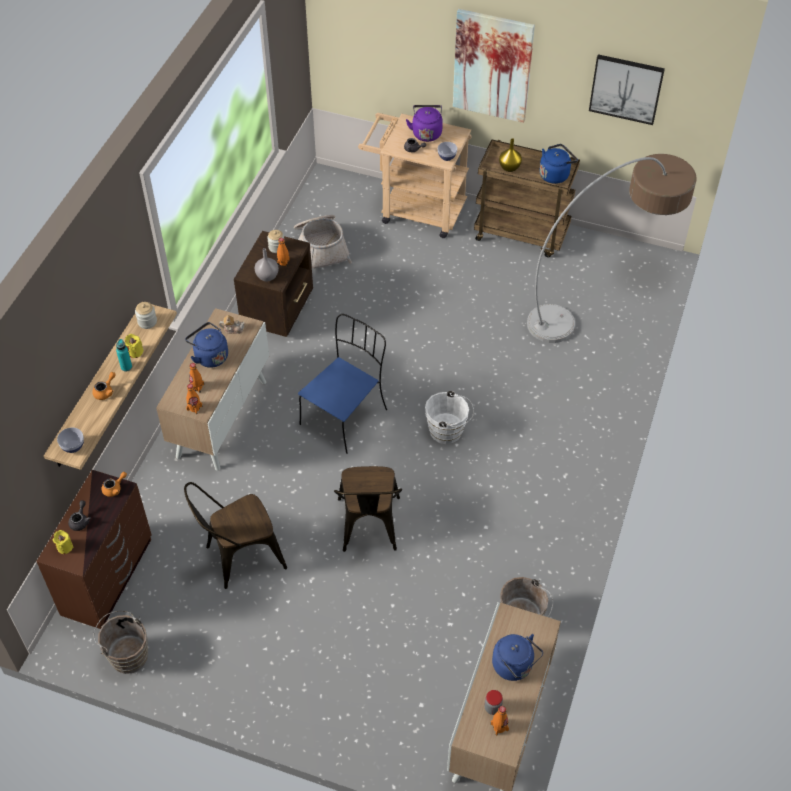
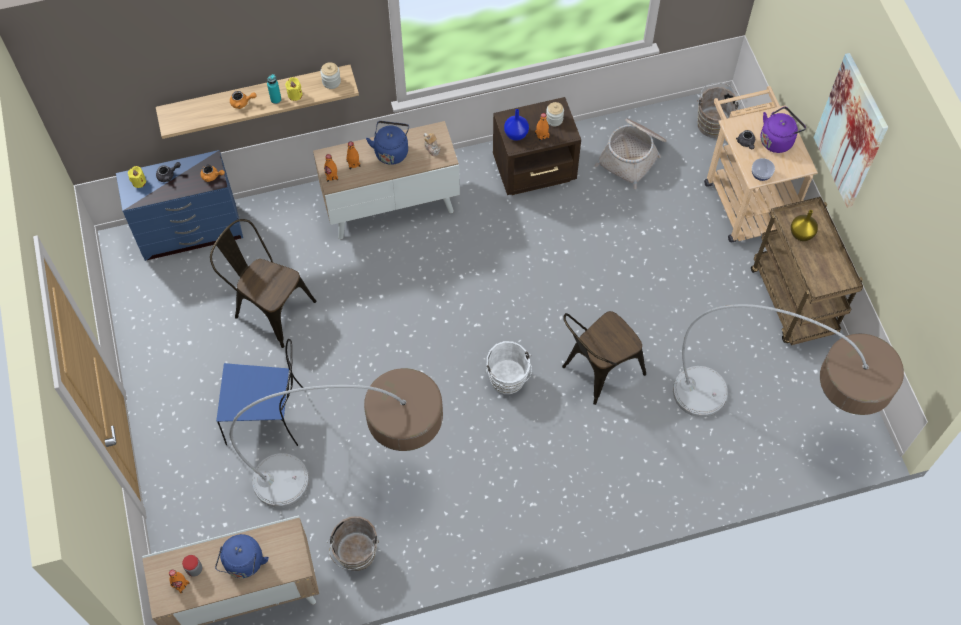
camera: 55 degrees right, 10 degrees up
(73, 446) = (176, 119): bowl -> none
(108, 576) = (191, 233): brown dresser -> blue dresser
(127, 654) = (135, 291): brown bucket -> brown bucket (713, 122)
(267, 276) = (515, 134): grey vase -> blue vase
(345, 415) = (463, 292): blue chair -> blue chair (267, 415)
(369, 529) = (362, 383): brown chair -> brown chair (597, 372)
(452, 579) = (358, 476): none -> floor lamp
(555, 174) = (828, 278): blue kettle -> none
(626, 88) = (921, 261): picture -> none

